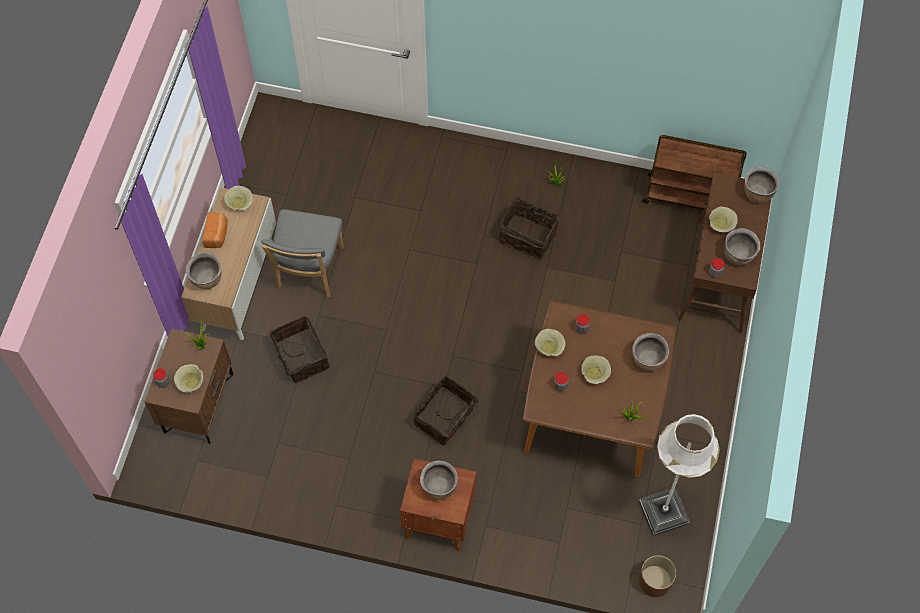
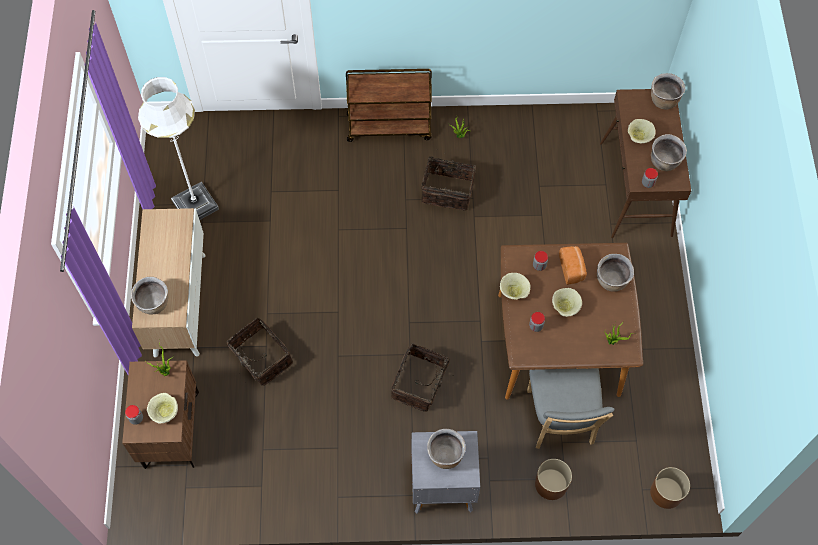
camera: 15 degrees left, 0 degrees up
(217, 235) = (151, 257): bread -> bread (572, 268)
(240, 203) = (166, 221): beige bowl -> none
(308, 271) = (245, 273): grey chair -> grey chair (560, 421)
(438, 519) = (441, 486): brown nightstand -> grey nightstand
(544, 544) = (551, 484): none -> brown planter
(663, 512) = (654, 424): white floor lamp -> white floor lamp (195, 205)
(689, 196) = (585, 120): brown cart -> brown cart (389, 126)

